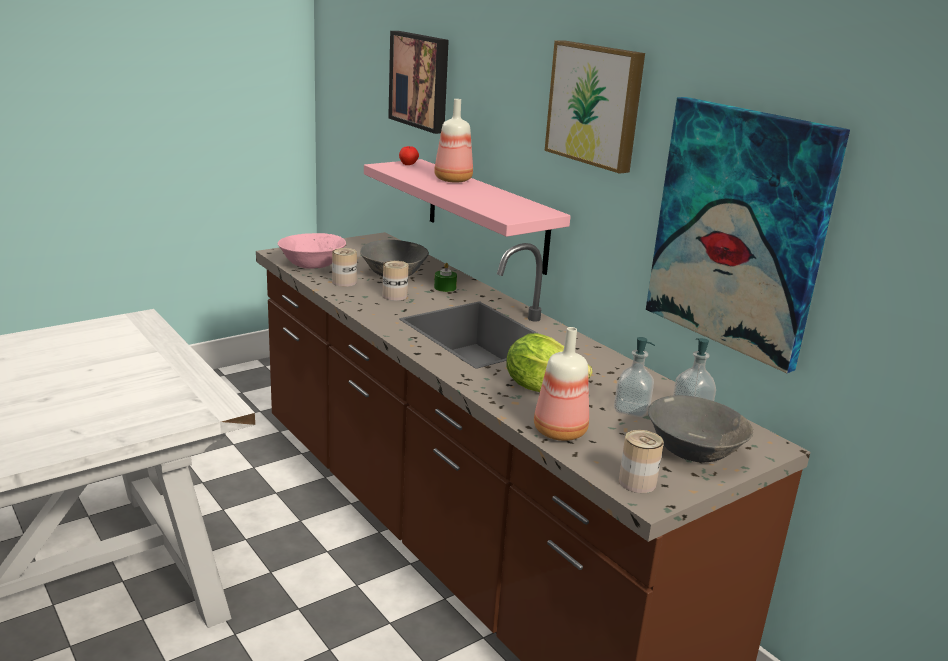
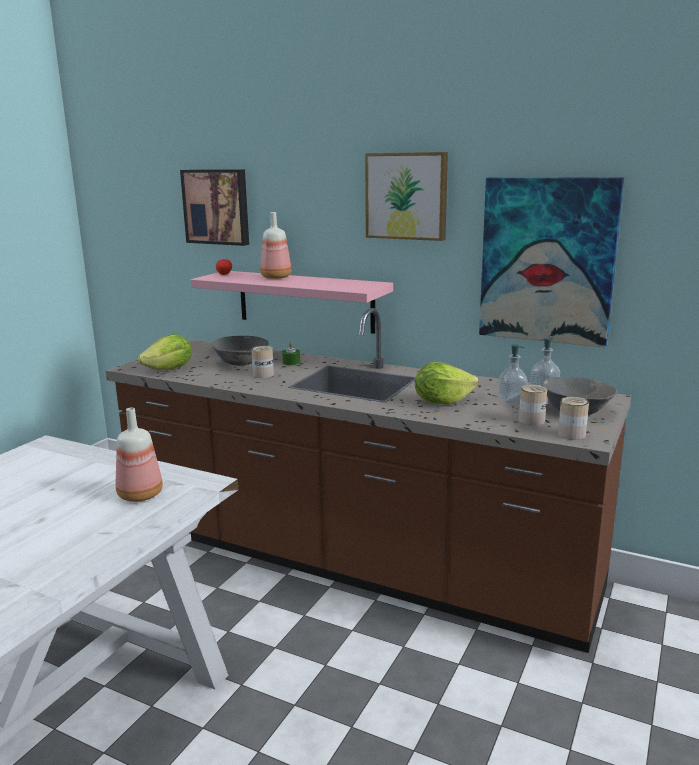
camera: 25 degrees left, 5 degrees down
(313, 265) = (169, 369): pink bowl -> lettuce
(344, 282) = (212, 375): can -> can (531, 420)
(560, 433) = (491, 422): bottle -> bottle (141, 495)

